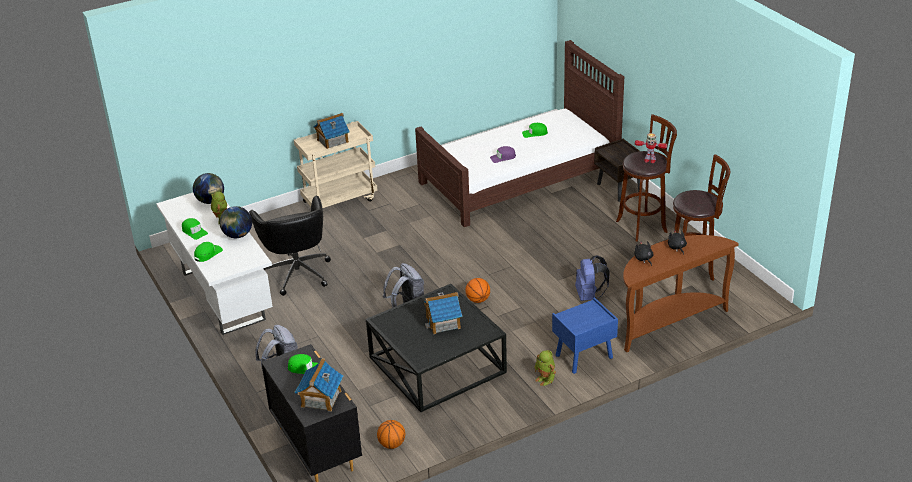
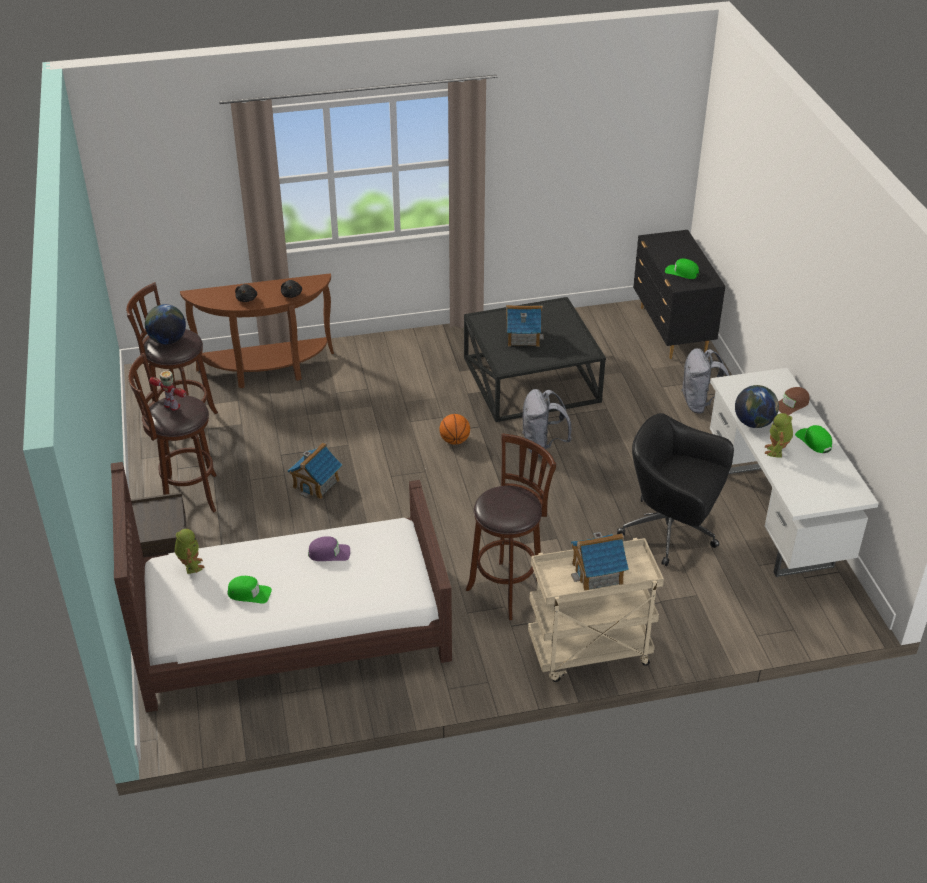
camera: 165 degrees left, 5 degrees up
(208, 254) = (791, 404): green cap -> brown cap
(211, 201) = (795, 487): globe -> globe (167, 340)
(297, 272) = (671, 531): black office chair -> black office chair turned 60 degrees counterclockwise
(320, 399) = (670, 246): toy house -> toy house (316, 483)
(392, 444) = (600, 320): basketball -> none
(399, 220) = (508, 588): none -> brown stool
(545, 379) = (429, 344): toy robot -> toy robot (190, 566)
(583, 357) = (378, 356): blue nightstand -> none
(589, 296) = (325, 417): blue backpack -> none

